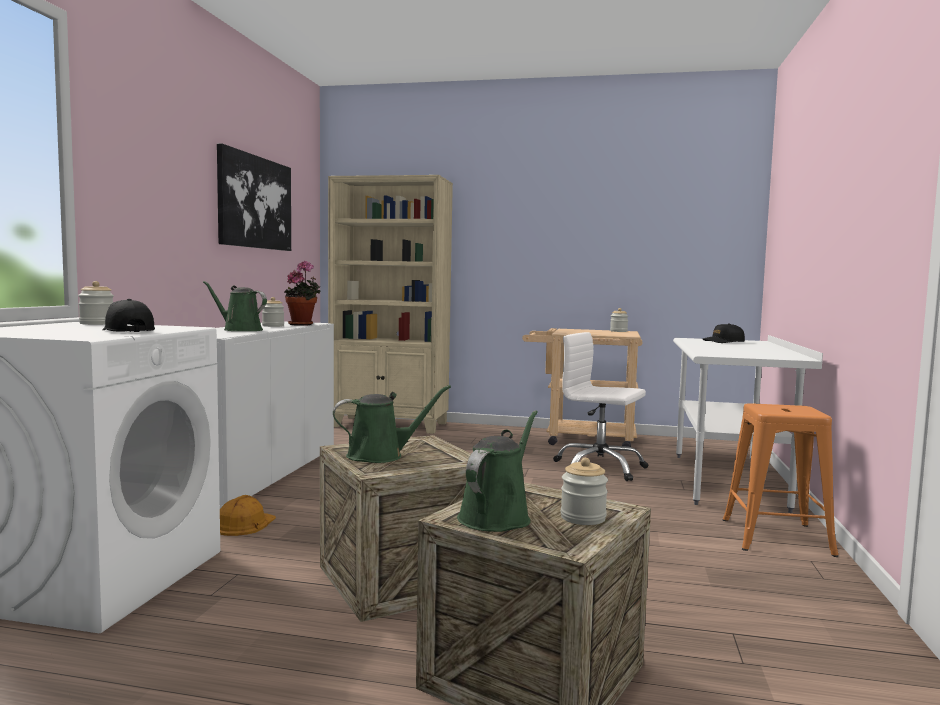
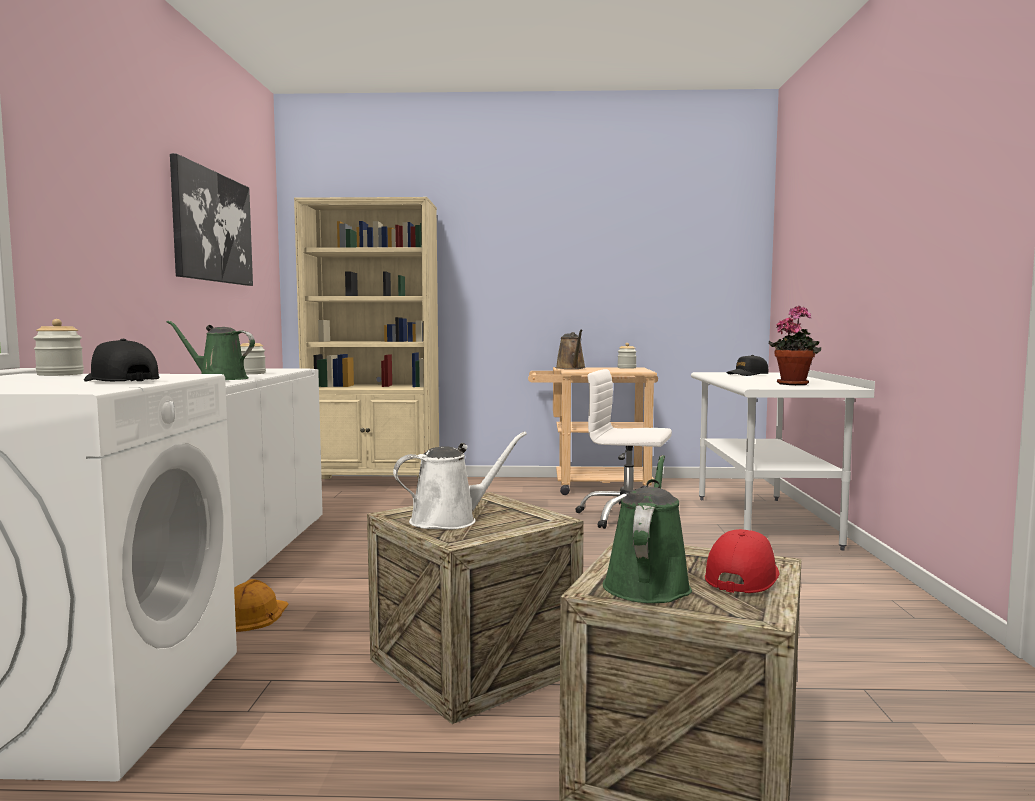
camera: 10 degrees left, 0 degrees up
(303, 324) = (285, 371): potted plant -> potted plant (794, 384)
(380, 455) = (450, 520): green watering can -> white watering can
(565, 330) = (571, 368): none -> brown watering can
(583, 518) = (742, 577): jar -> red cap
(776, 537) = (844, 577): orange stool -> none

